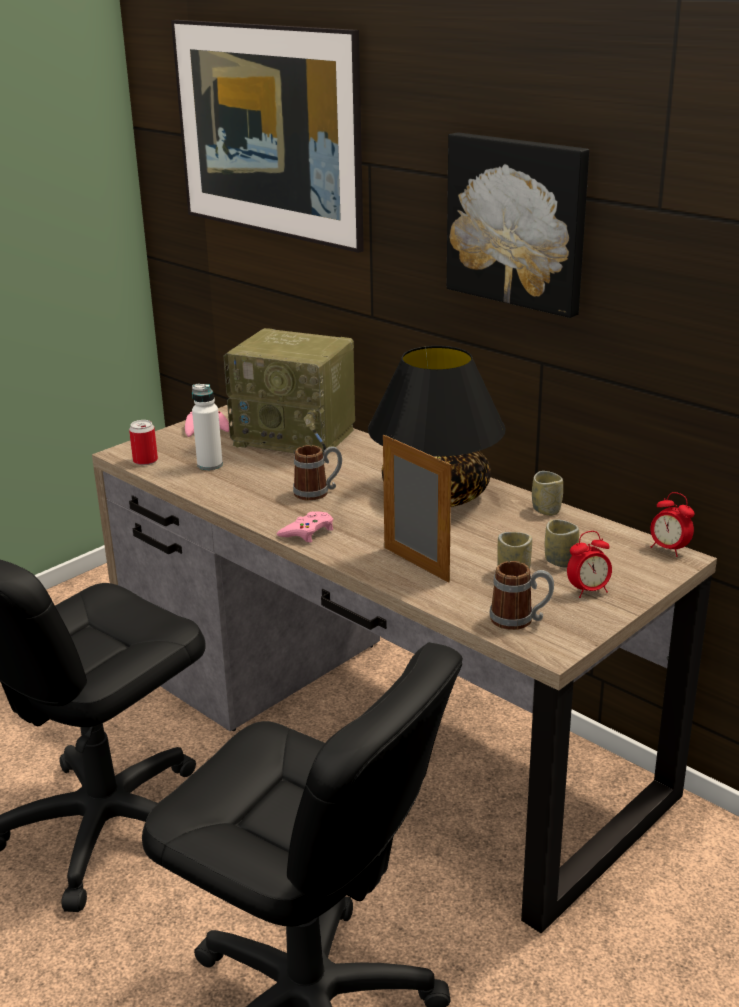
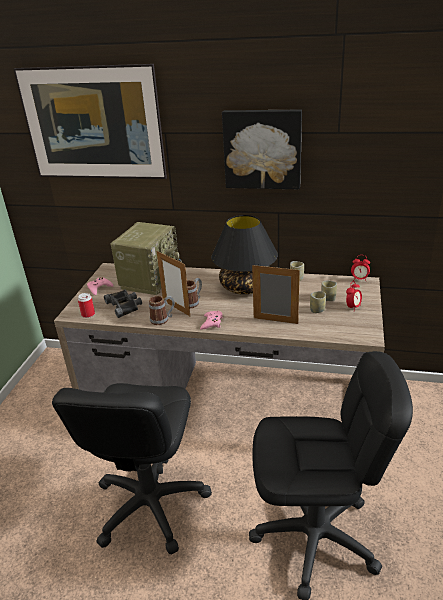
camera: 30 degrees left, 5 degrees up
(210, 465) = (124, 306): white bottle -> black binoculars
(281, 492) = (176, 308): none -> picture frame
(296, 437) = (150, 279): radio -> radio turned 60 degrees counterclockwise
(520, 620) = (344, 329): mug -> mug (163, 319)

